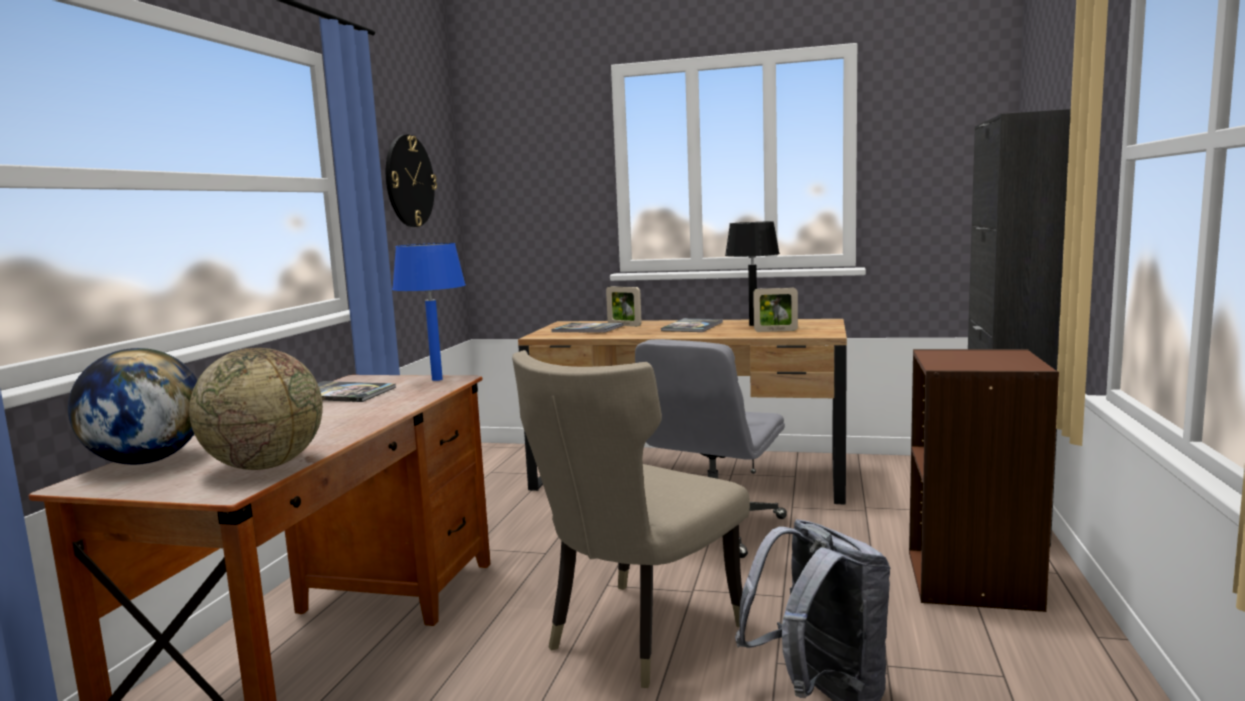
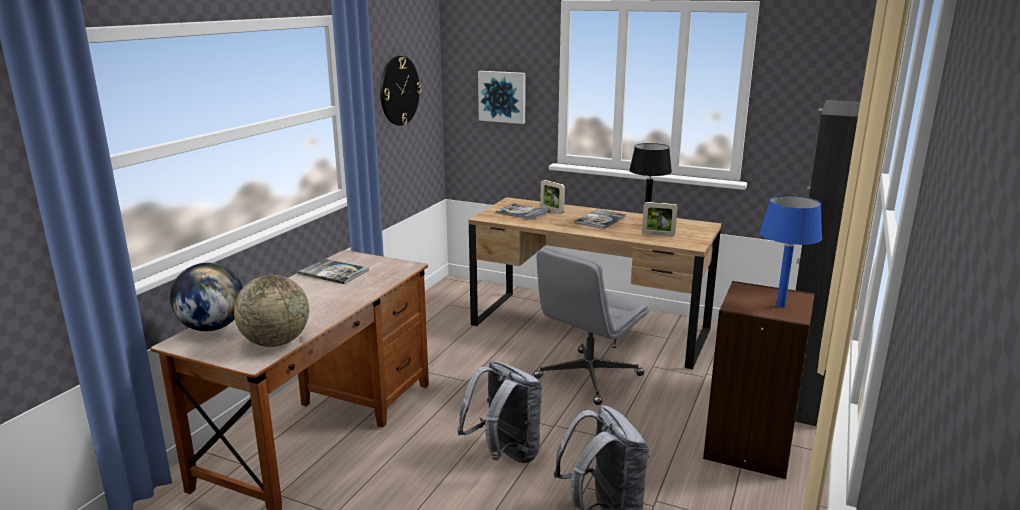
camera: 10 degrees right, 10 degrees up
(437, 379) = (397, 264): blue table lamp -> blue table lamp (780, 306)
(542, 194) = (502, 96): none -> picture
(636, 637) = (504, 455): beige chair -> grey backpack

